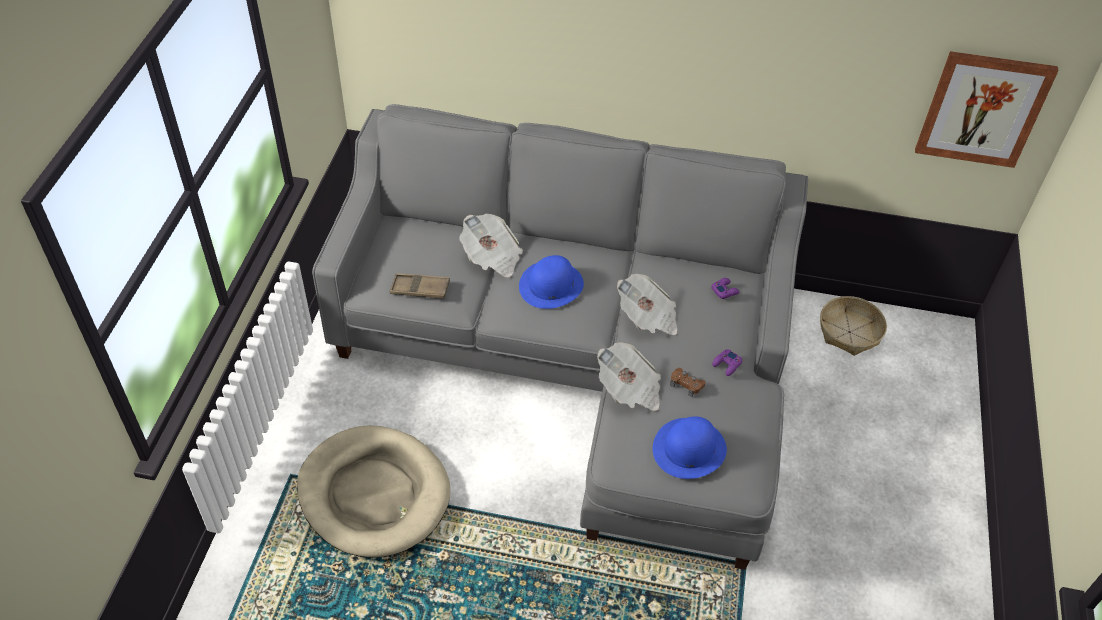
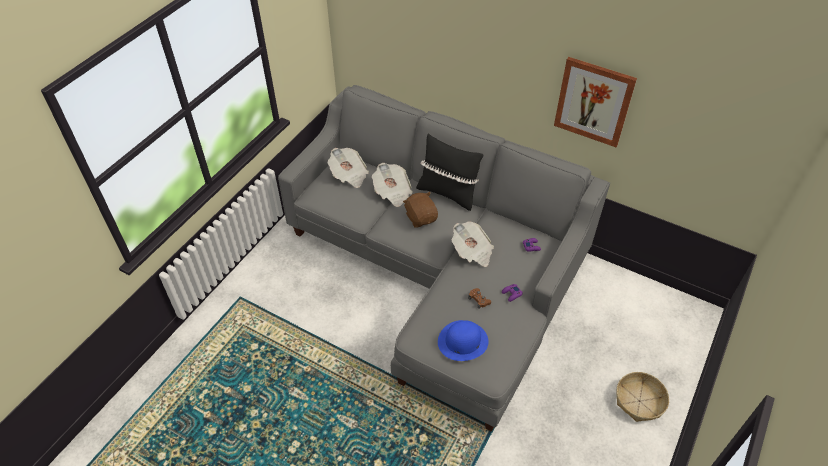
camera: 20 degrees right, 0 degrees up
(374, 494) = (282, 321): beige dog bed -> none
(420, 289) = (340, 202): brown tray -> none
(551, 285) = (421, 218): blue hat -> brown plush toy
(573, 241) = (447, 193): none -> black pillow
(629, 389) = (441, 294): newspaper -> newspaper (349, 175)
(849, 332) = (628, 296): basket -> basket (639, 401)
(983, 109) = (733, 159): picture -> picture (593, 101)

